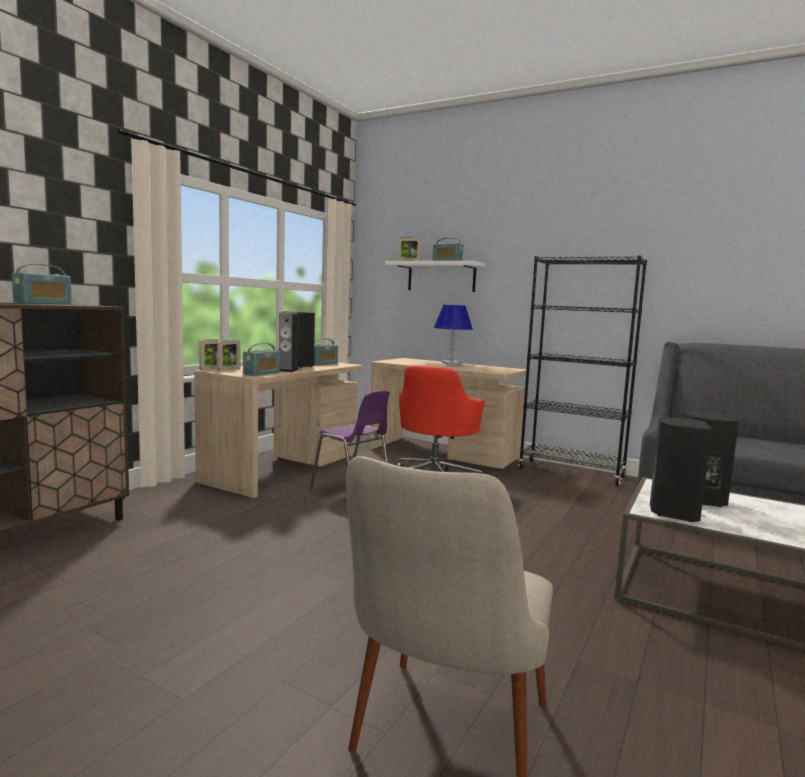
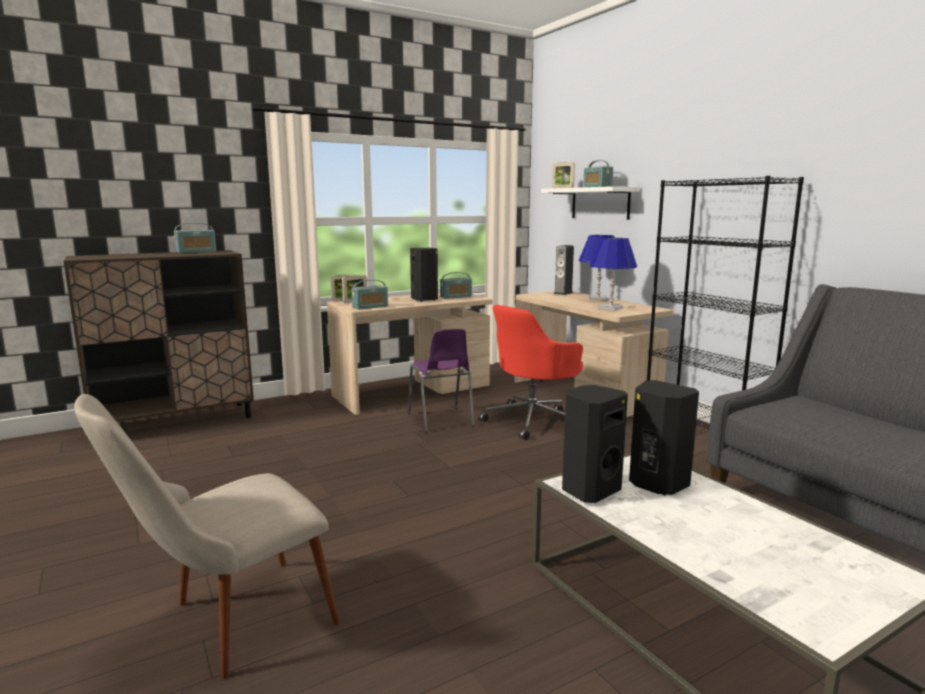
camera: 30 degrees right, 5 degrees up
(288, 370) = (402, 304): speaker -> speaker (563, 293)
(480, 369) = (610, 308): none -> blue table lamp

